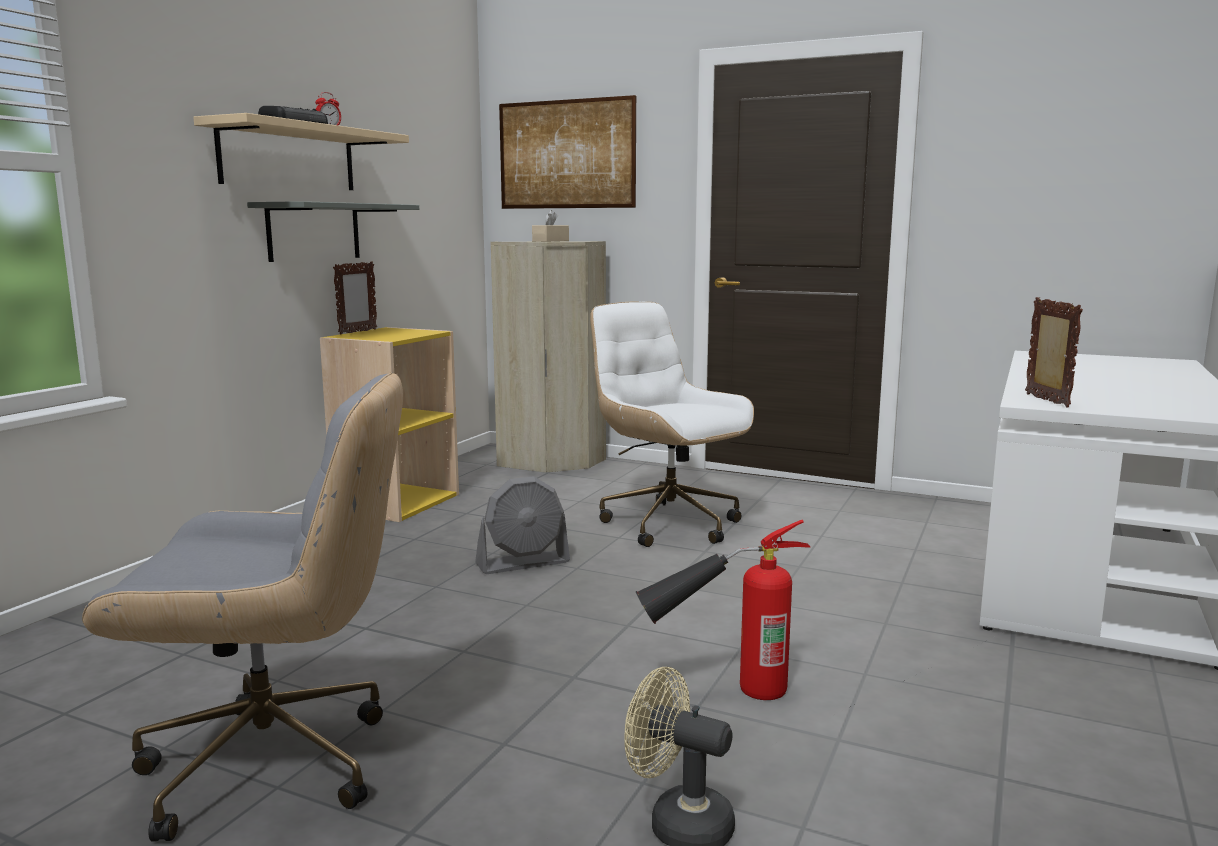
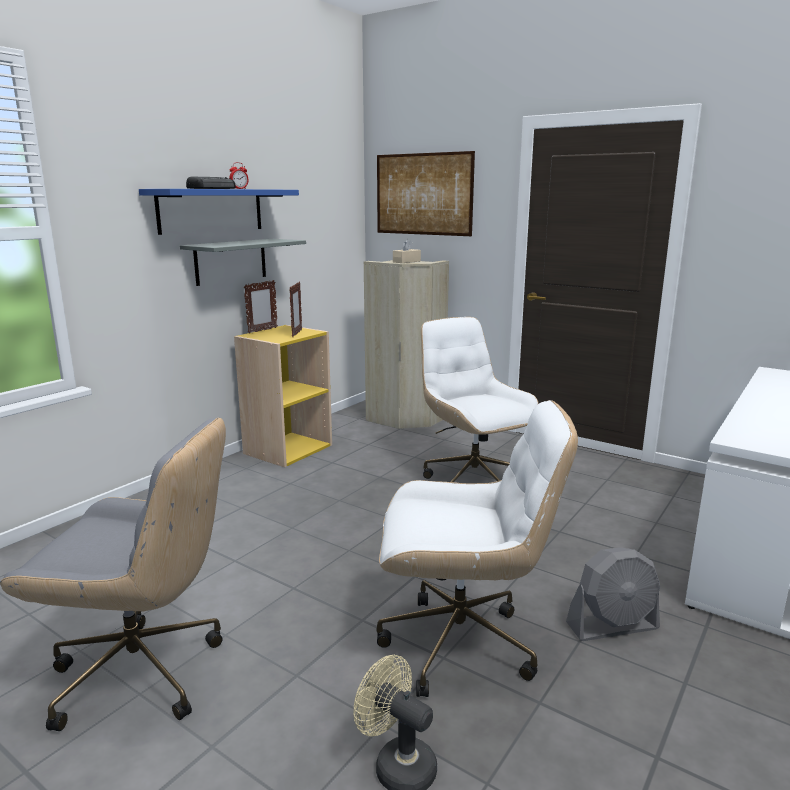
camera: 10 degrees right, 5 degrees up
(288, 157) = (211, 210): beige shelf -> blue shelf
(523, 563) = (358, 511): grey fan -> grey fan (612, 626)
(720, 692) = (463, 646): fire extinguisher -> white office chair
(1046, 401) = (753, 437): picture frame -> picture frame (296, 333)

